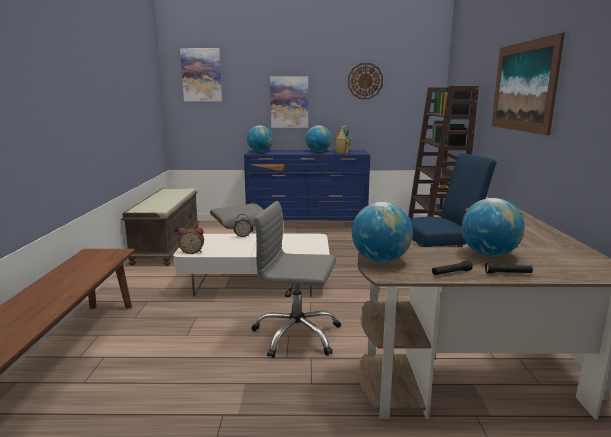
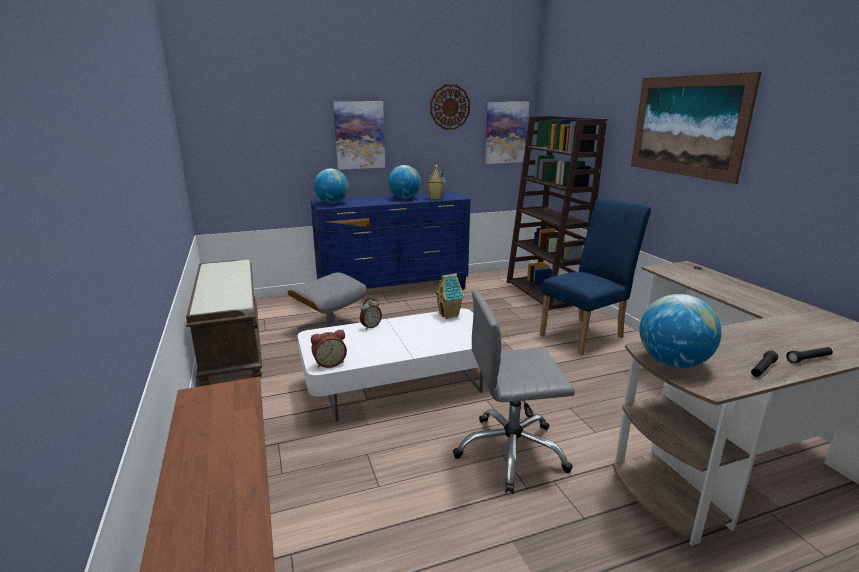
camera: 20 degrees left, 5 degrees up
(201, 75) = (236, 99): picture -> picture (506, 132)
(307, 236) = (449, 315): none -> toy house
(488, 254) = (755, 333): globe -> none

